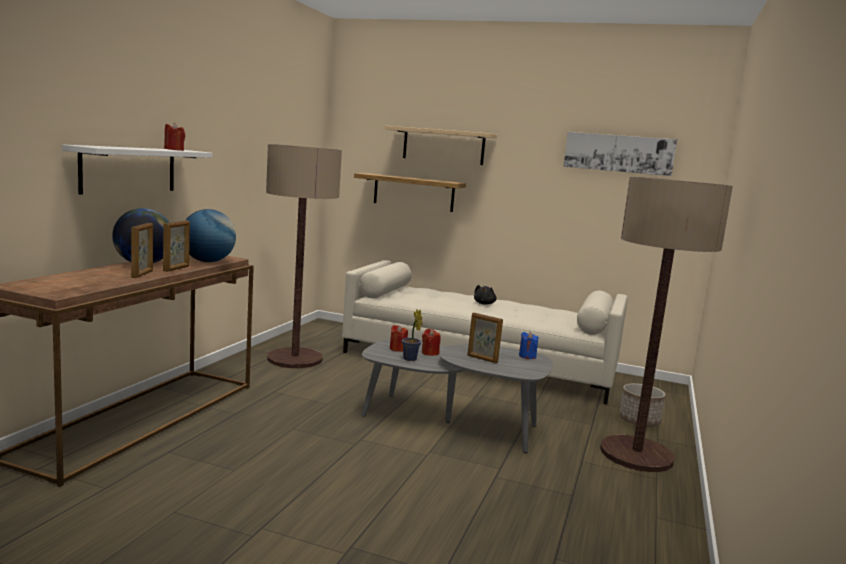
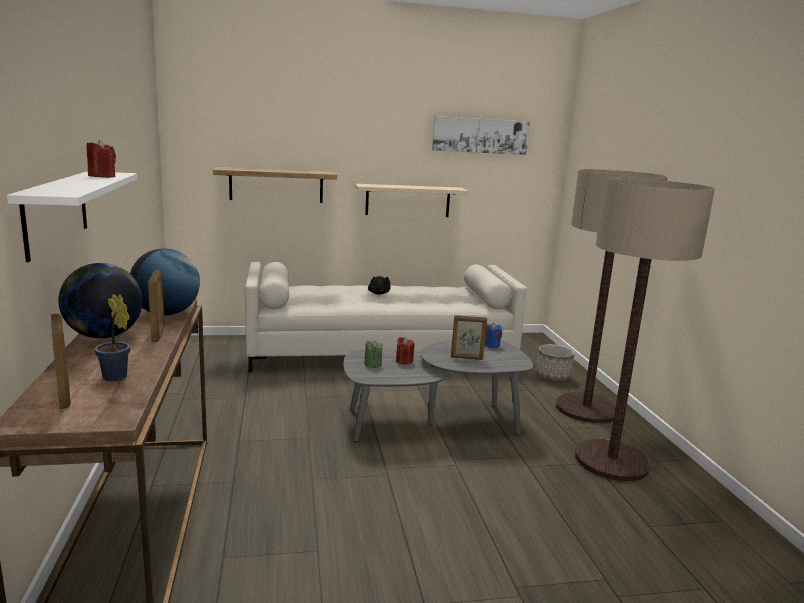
camera: 30 degrees left, 5 degrees up
(142, 274) = (141, 354): picture frame -> picture frame (64, 396)
(295, 359) = (210, 393): floor lamp -> floor lamp (611, 461)
(397, 349) = (373, 364): red candle -> green candle
(410, 359) = (400, 373): potted plant -> potted plant (116, 378)
(443, 146) = (306, 133): beige shelf -> beige shelf (408, 200)

